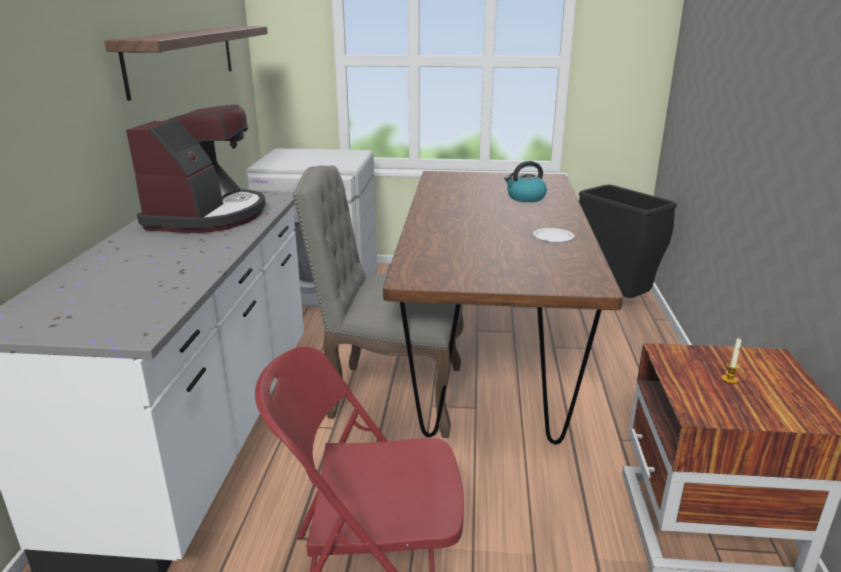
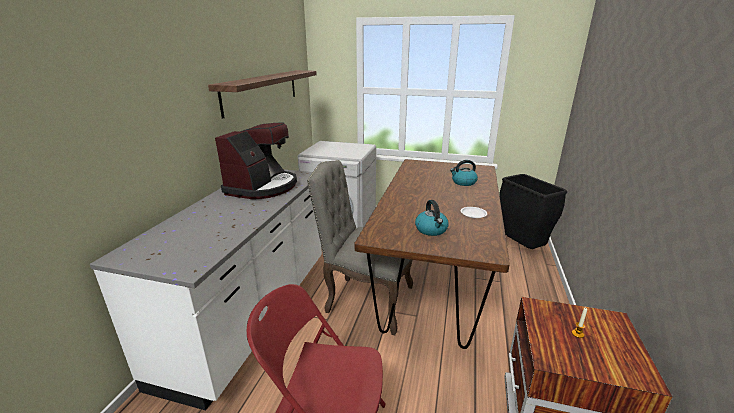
camera: 10 degrees right, 0 degrees up
(497, 262) = (431, 230): none -> kettle

